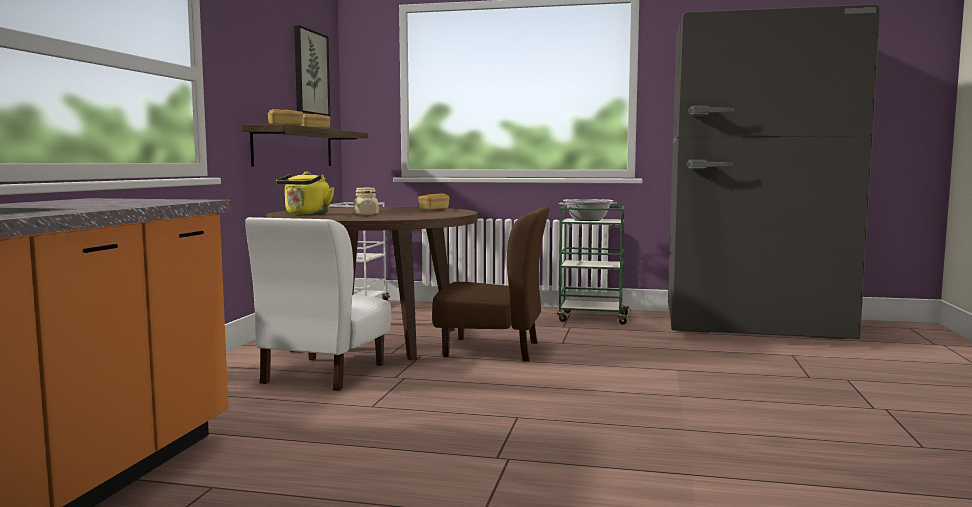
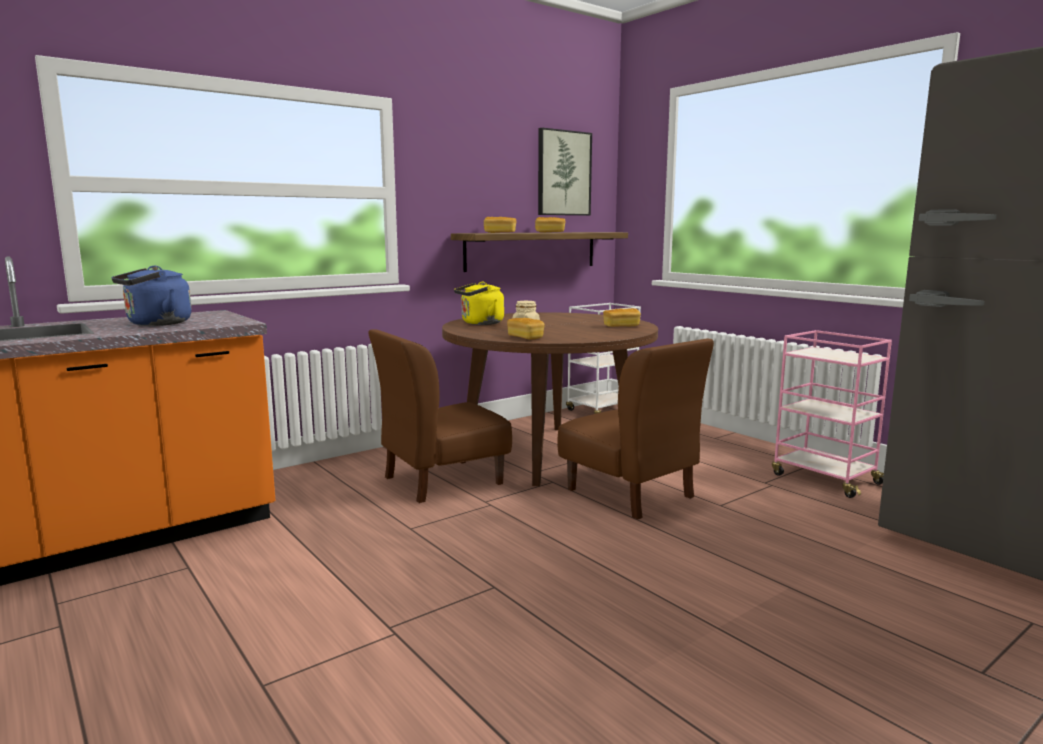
camera: 40 degrees right, 5 degrees up
(99, 203) = (155, 324): none -> blue kettle
(323, 373) = (441, 480): white chair -> brown chair
(395, 217) = (525, 337): none -> bread
(587, 220) = (829, 353): cooking pot -> none
(591, 318) = (824, 478): green cart -> pink cart

